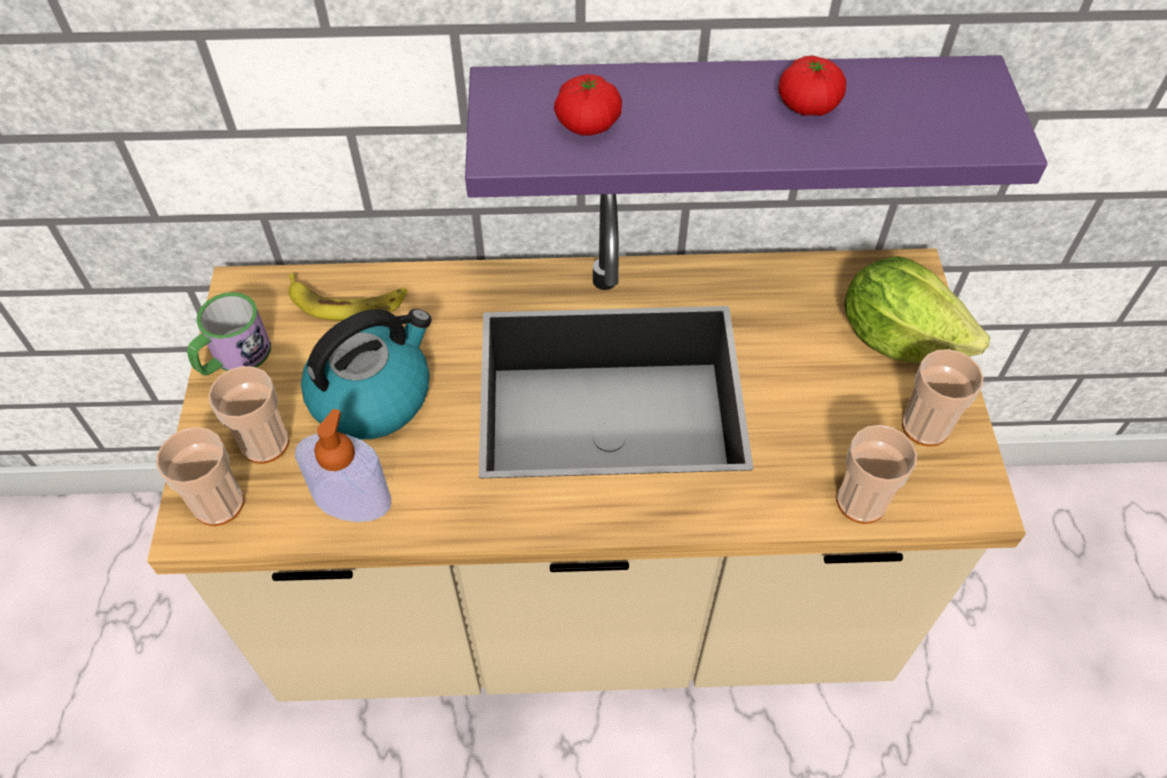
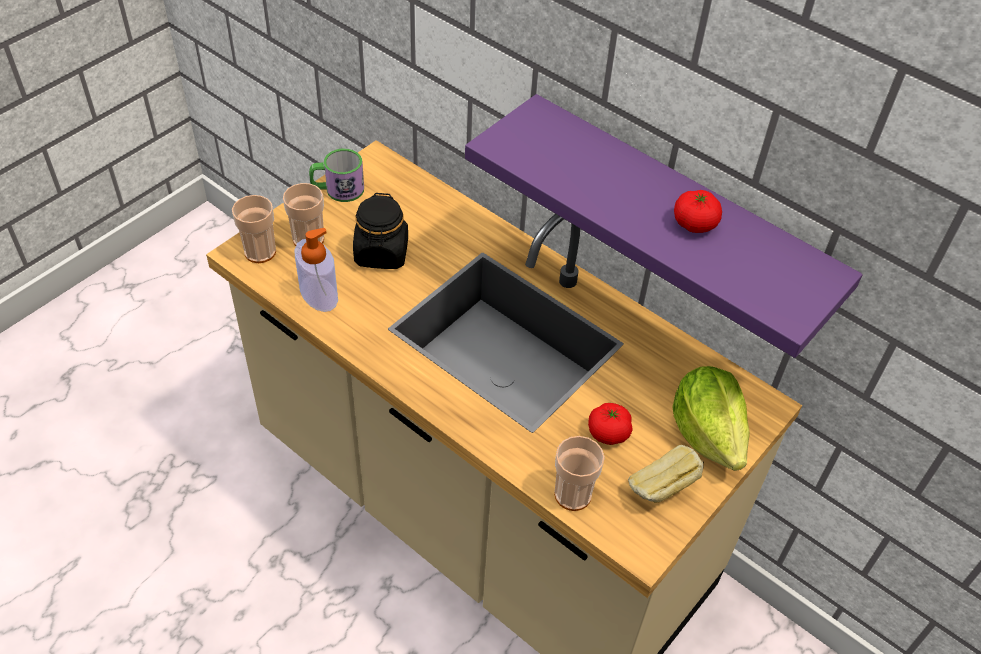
camera: 40 degrees right, 5 degrees down
(347, 302) = (419, 200): banana -> none
(373, 395) = (381, 253): kettle -> black jar
(588, 124) = (558, 158): tomato -> tomato (608, 433)
(925, 426) = (662, 489): cup -> bread

